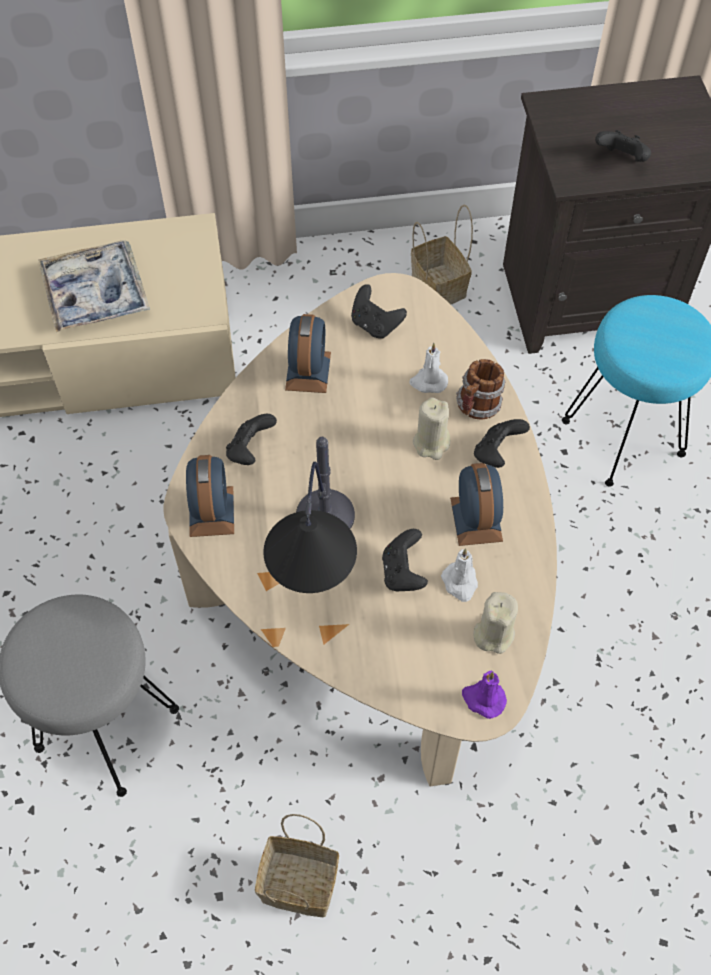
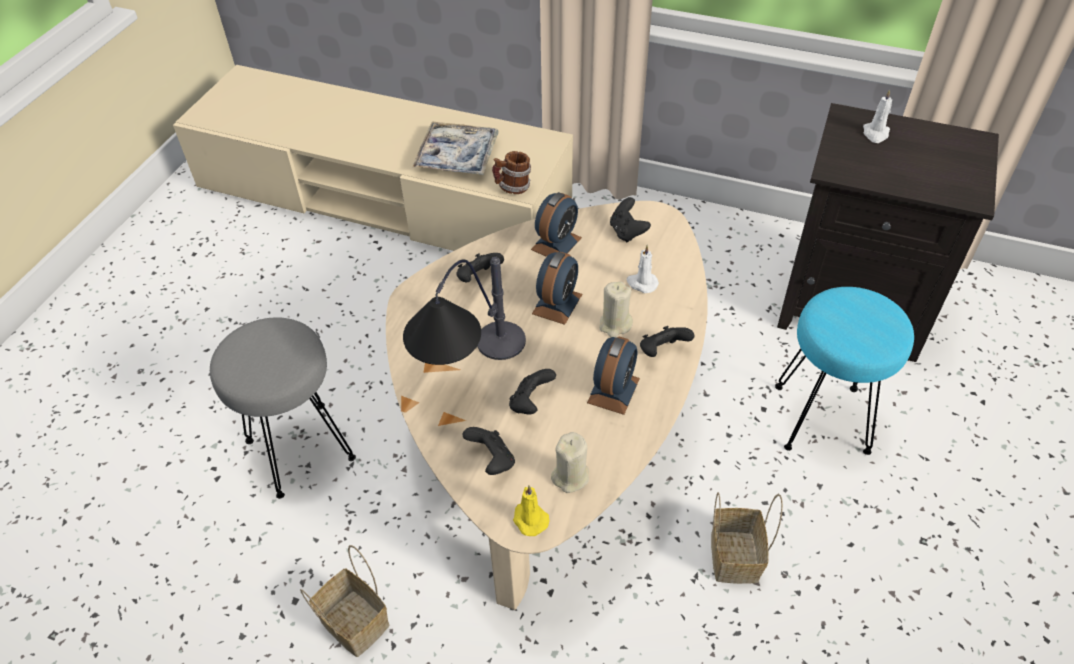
camera: 30 degrees right, 10 degrees down
(211, 511) = (423, 306): alarm clock -> alarm clock (557, 304)
(436, 286) = (731, 254): basket -> basket (733, 555)
(460, 583) = (569, 429): white candle -> white candle (875, 134)
(477, 407) = (668, 315): mug -> mug (512, 188)
(483, 699) = (529, 519): purple candle -> yellow candle
(621, 160) = (886, 170): black game controller -> black game controller (492, 460)

